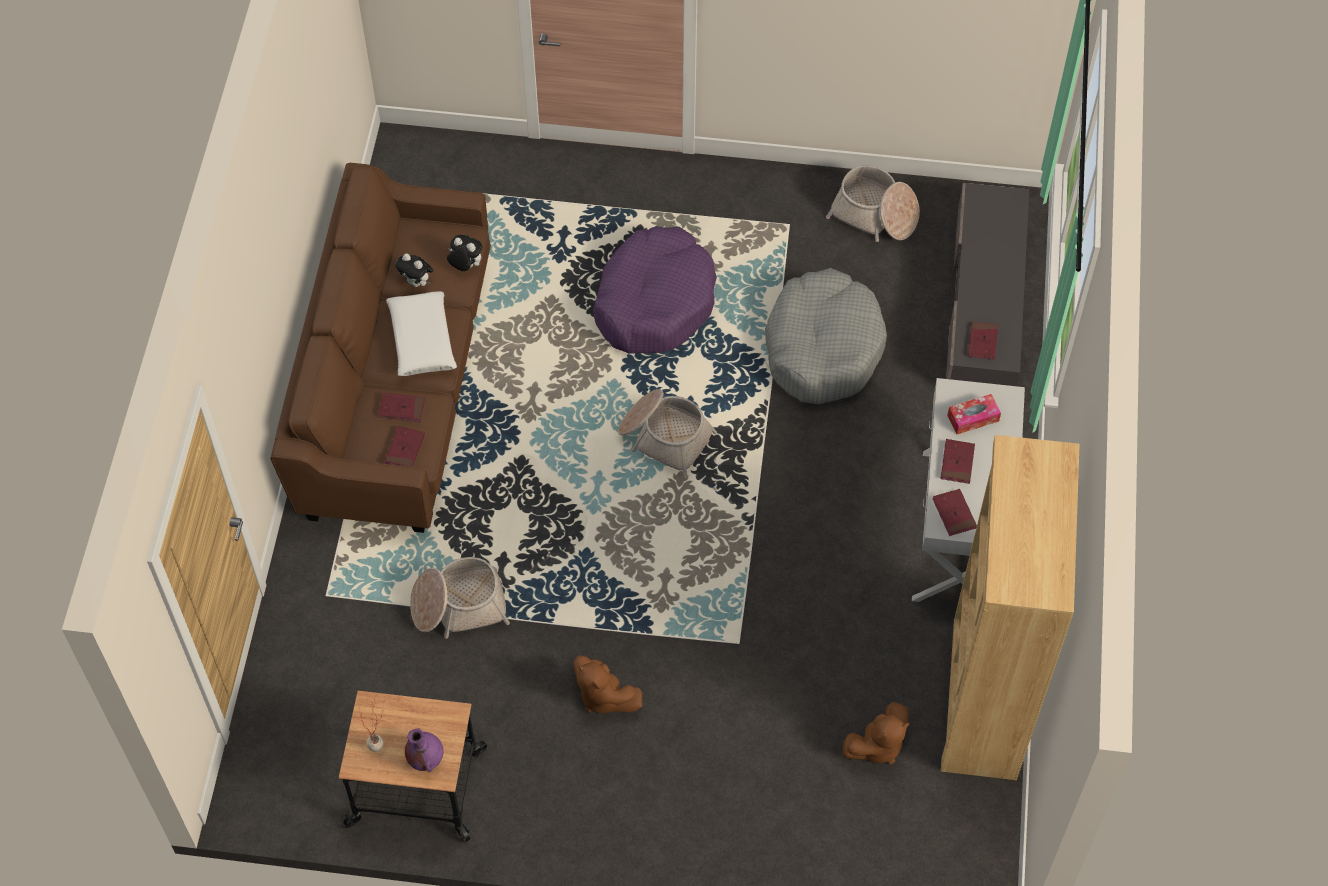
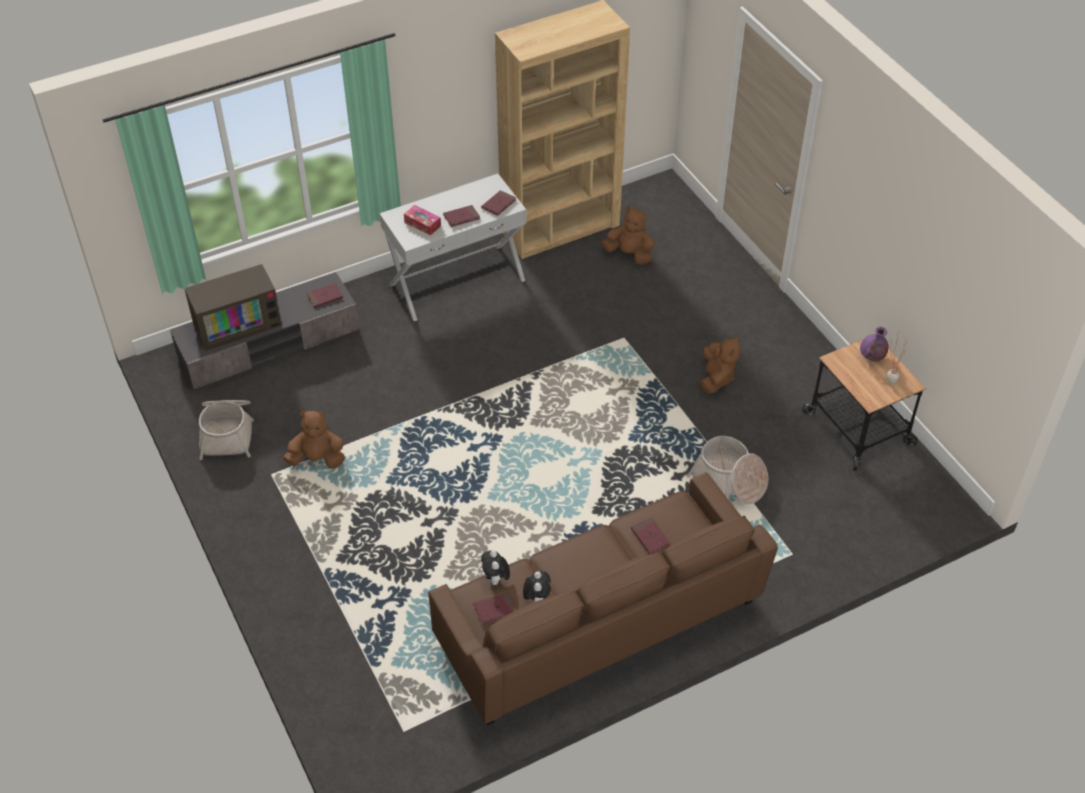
camera: 125 degrees left, 10 degrees down
(405, 449) = (679, 515): red book -> red book (495, 609)
(421, 340) = (584, 563): white pillow -> none
(654, 302) = (402, 513): purple dog bed -> none
(664, 437) = (511, 447): basket -> none
(780, 269) = (317, 459): none -> brown plush toy
(822, 347) = (370, 404): grey dog bed -> none
(996, 248) = (237, 323): none -> television

